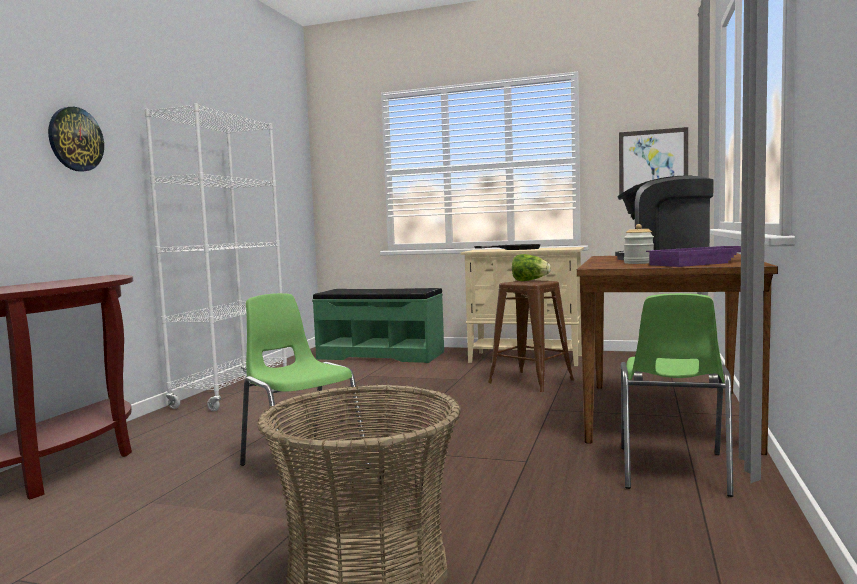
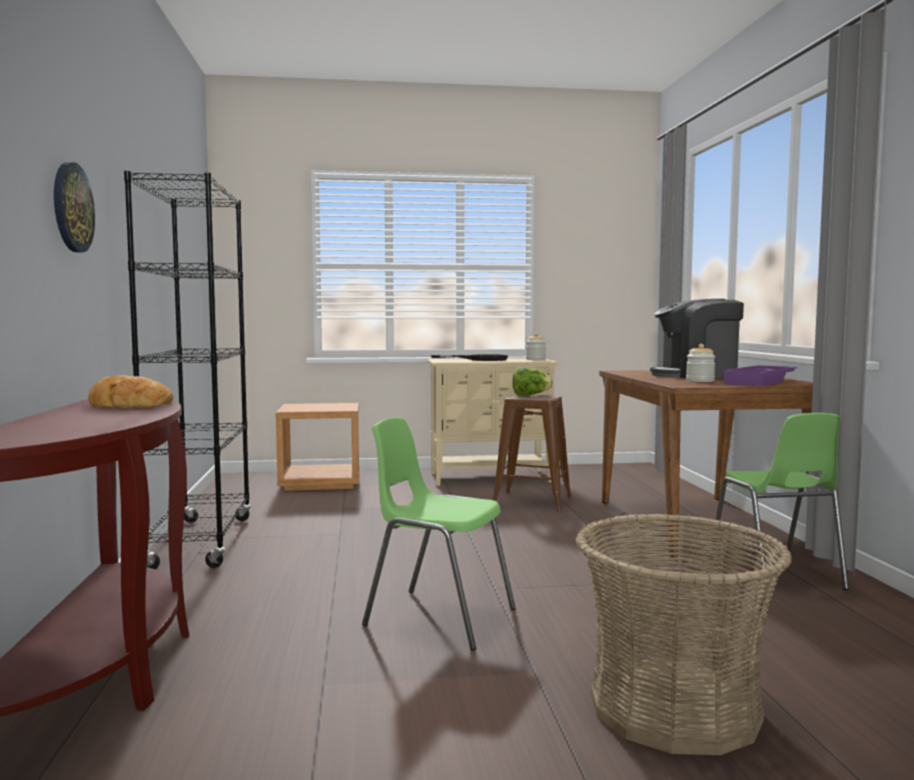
camera: 25 degrees left, 0 degrees up
(84, 280) = (127, 405): none -> bread
(232, 393) = (201, 542): white bookcase -> black bookcase
(381, 355) = (321, 483): green bench -> brown nightstand
(566, 248) = (535, 359): none -> jar
(653, 163) = (603, 276): picture -> none

